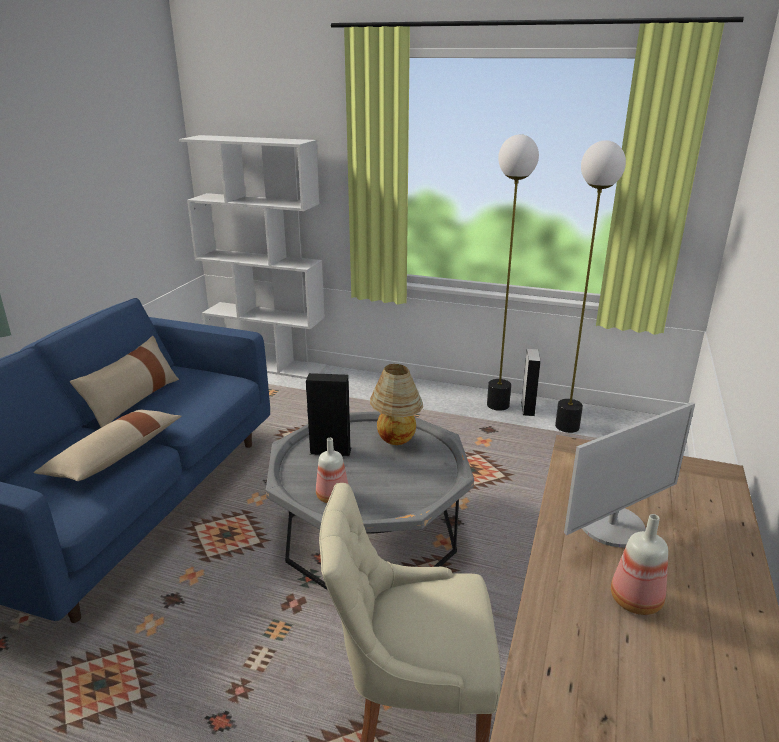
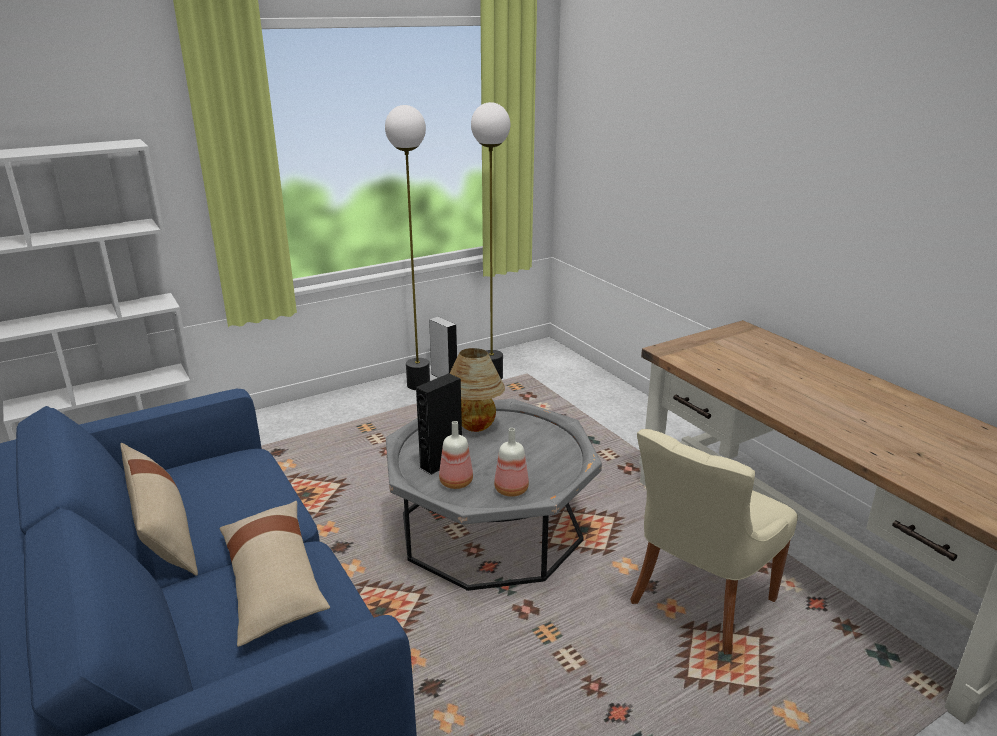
camera: 50 degrees left, 0 degrees up
(612, 526) = (762, 378): monitor -> none
(634, 599) = (834, 404): bottle -> bottle (455, 482)

